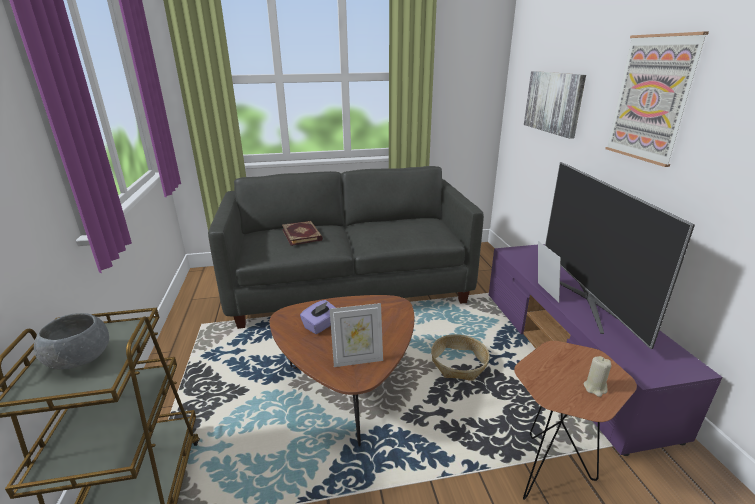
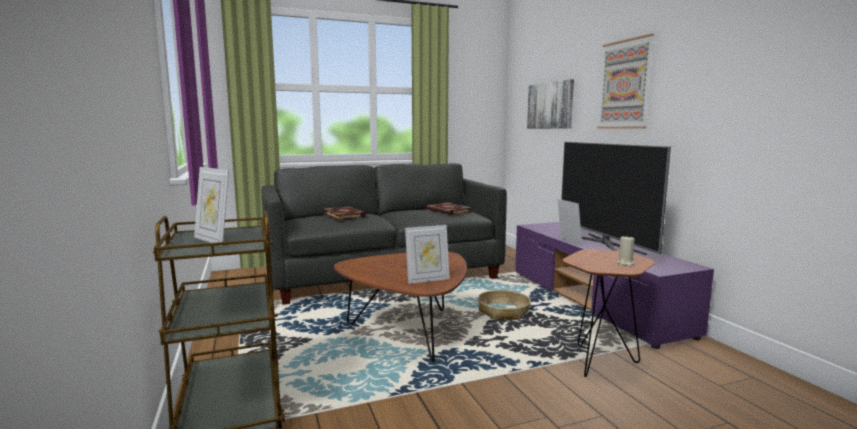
camera: 10 degrees left, 15 degrees down
(80, 359) = (213, 240): grey bowl -> picture frame
(321, 325) = (384, 266): purple tissue box -> none
(417, 229) = (448, 211): none -> book

